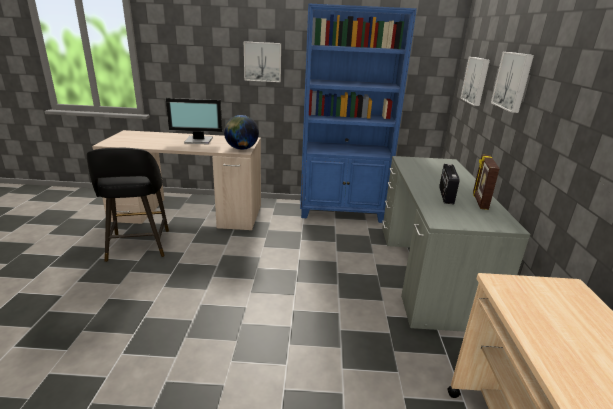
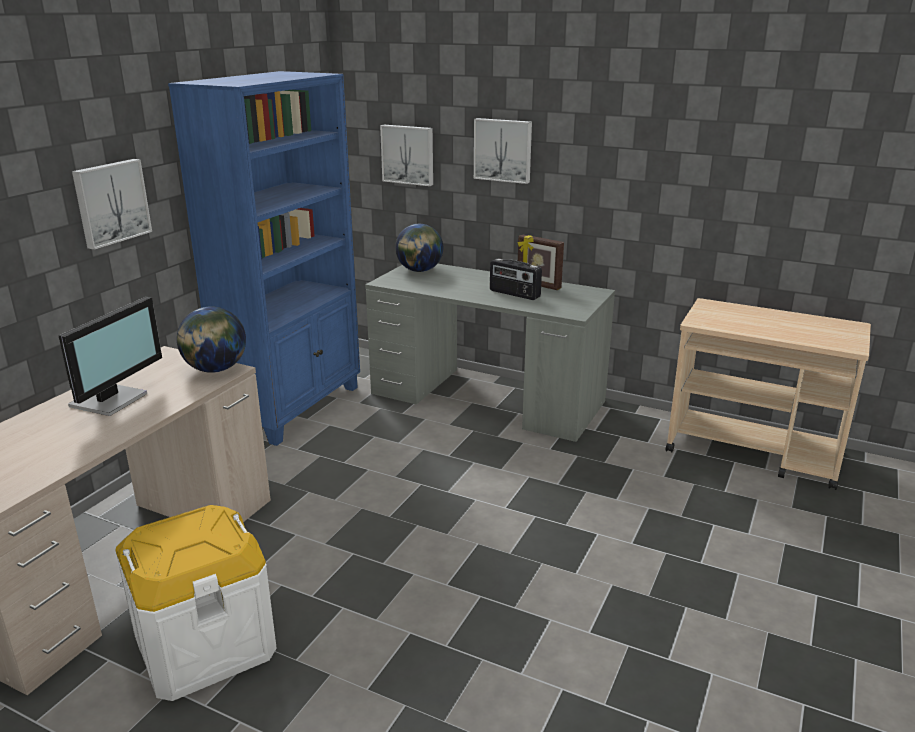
camera: 65 degrees left, 0 degrees up
(138, 246) = (205, 644): black stool -> white storage box
(439, 164) = (419, 270): none -> globe

